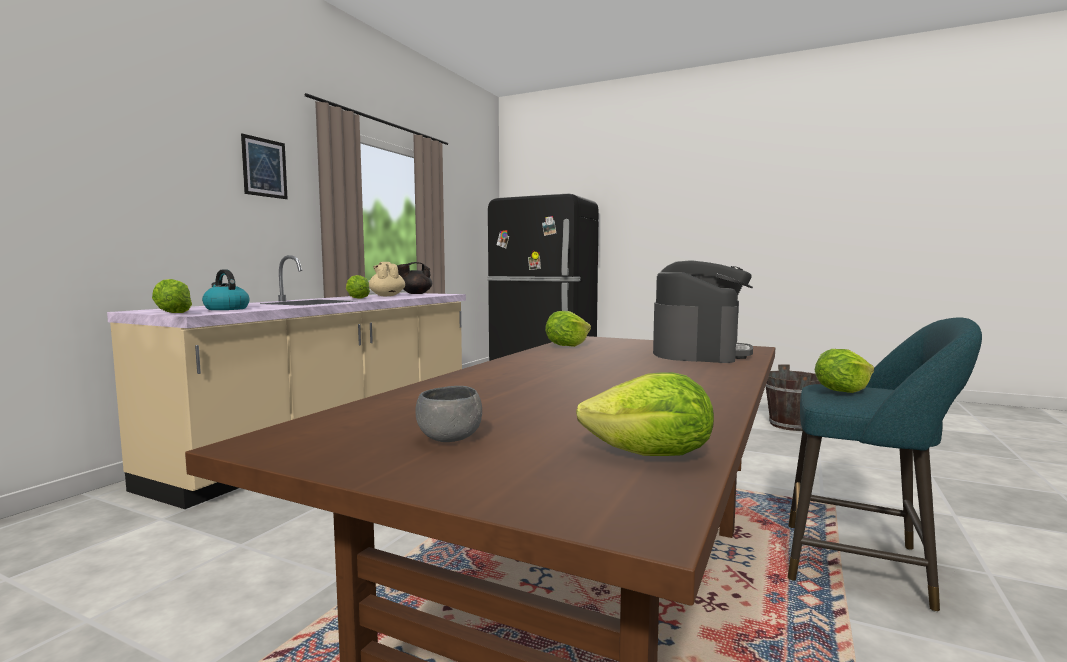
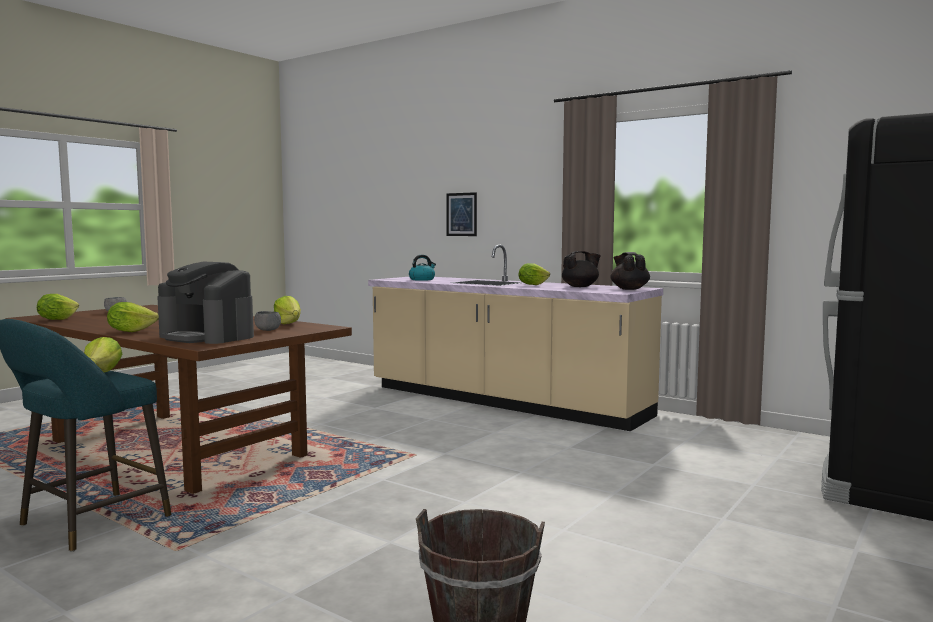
camera: 100 degrees right, 0 degrees up
(173, 313) = (393, 278): lettuce -> lettuce (131, 331)
(264, 167) = (531, 172): picture -> picture (461, 214)
(387, 296) = (580, 286): beige teapot -> black teapot
(627, 345) = (268, 330): none -> grey bowl

